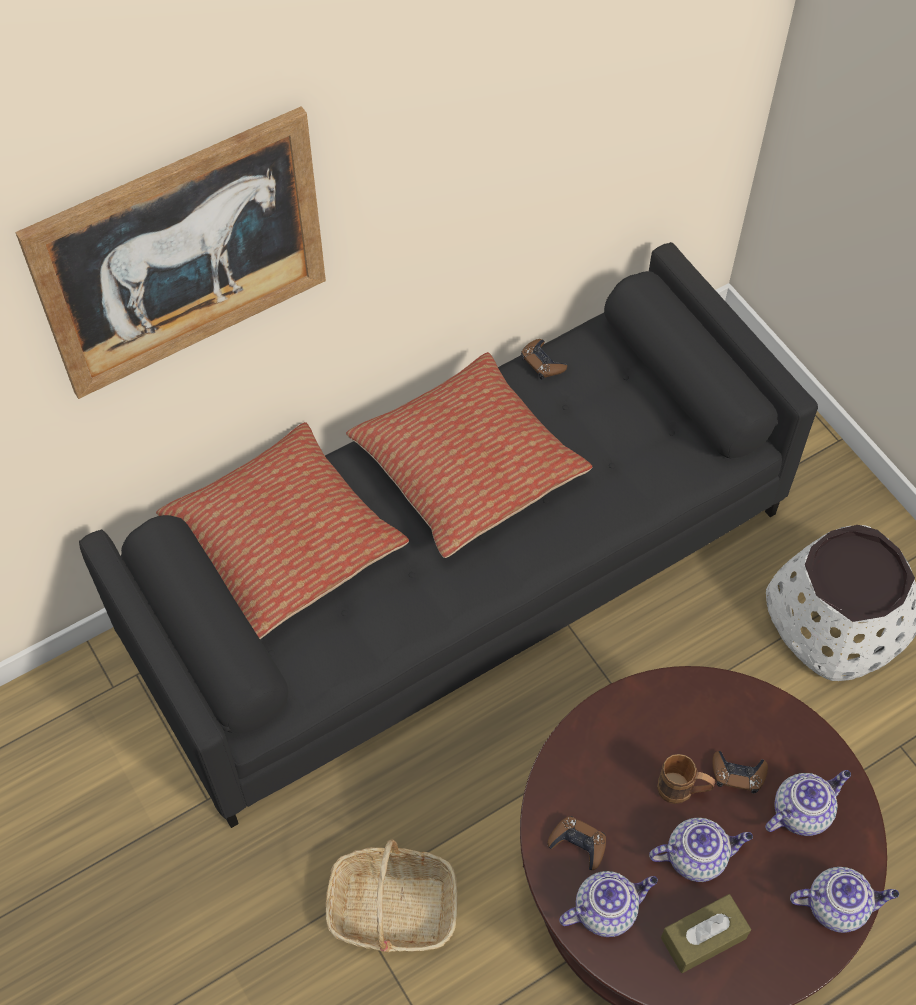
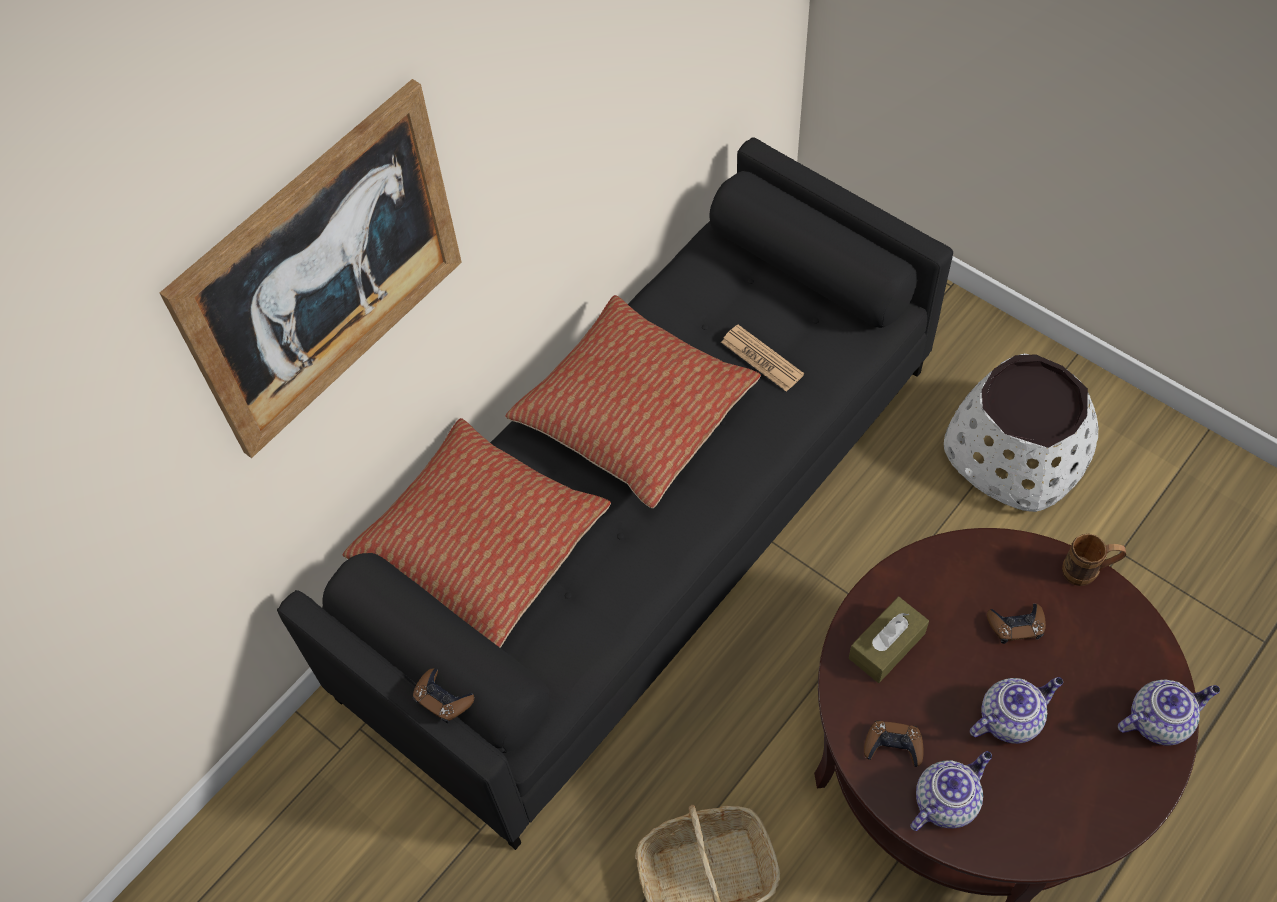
camera: 15 degrees left, 0 degrees up
(542, 362) = (667, 290): brown game controller -> brown game controller (443, 698)
(605, 453) = (762, 358): none -> newspaper
(682, 792) = (971, 660): brown mug -> brown mug (1087, 572)
(703, 938) = (1048, 795): brown tissue box -> brown tissue box (886, 646)
(802, 811) = (1089, 640): teapot -> none

